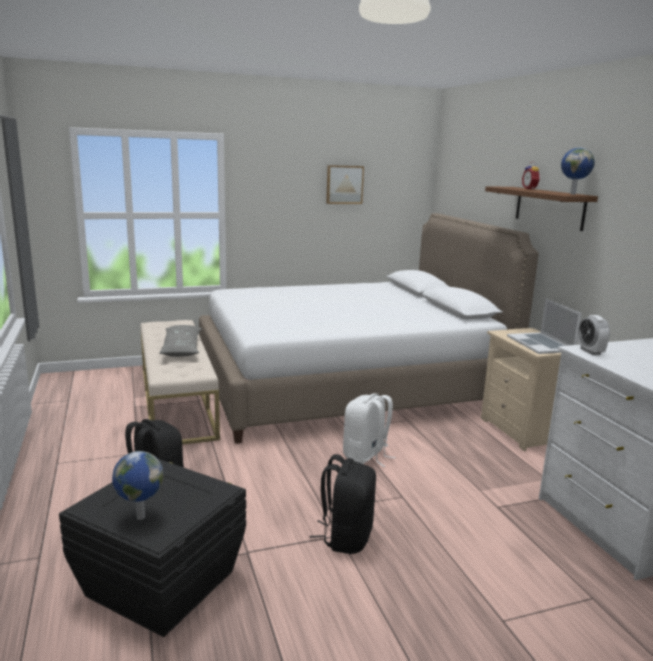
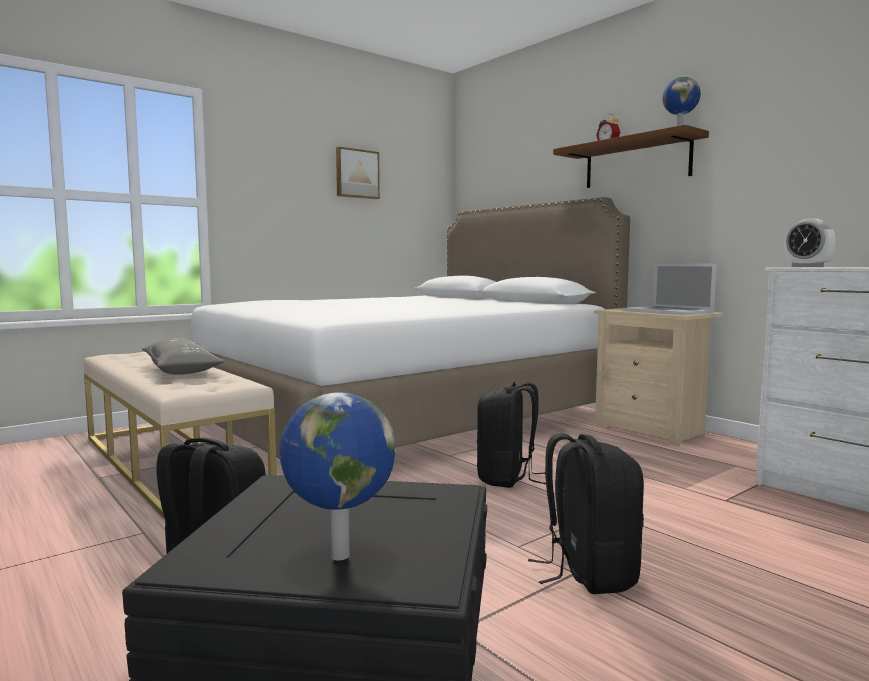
camera: 20 degrees left, 10 degrees down
(366, 456) = (507, 478): white backpack -> black backpack

